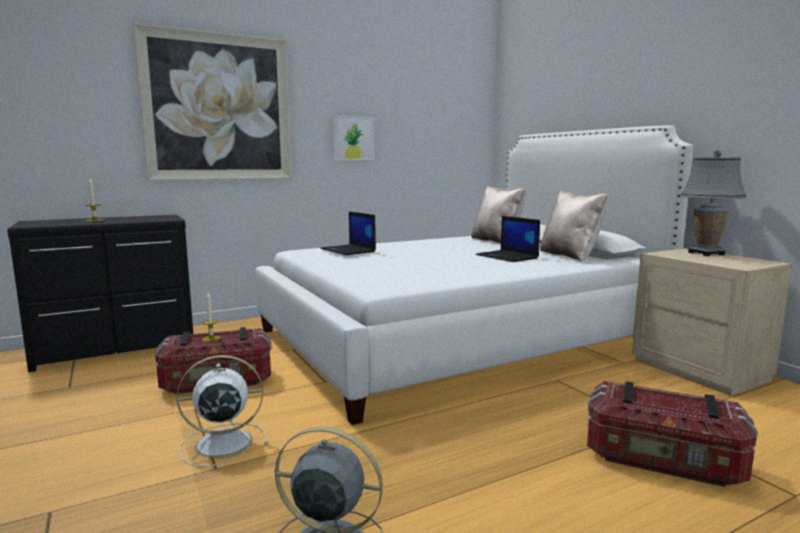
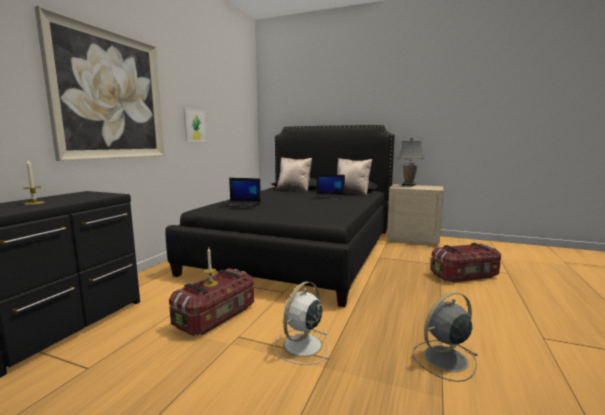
camera: 40 degrees left, 0 degrees up
(457, 337) = (300, 249): white bed -> black bed

